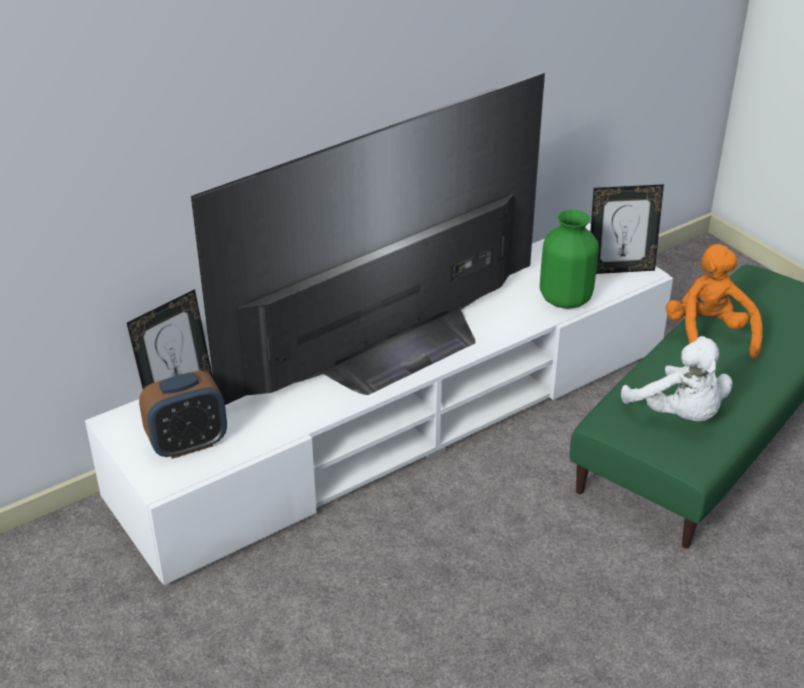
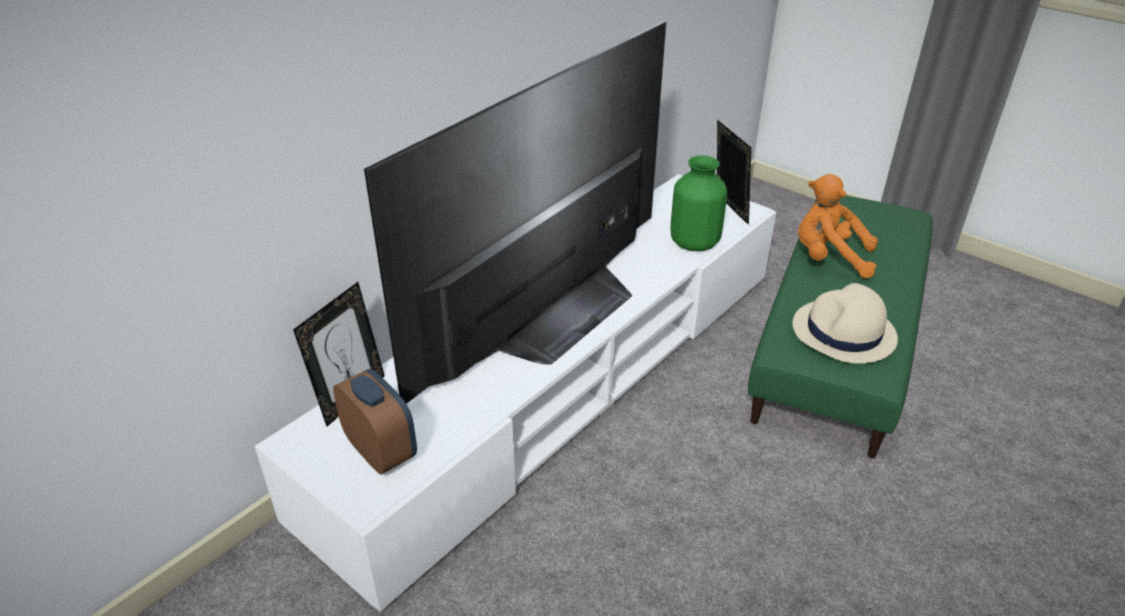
camera: 15 degrees left, 0 degrees up
(188, 444) = (381, 451): alarm clock -> alarm clock turned 90 degrees counterclockwise
(619, 269) = (727, 210): picture frame -> picture frame turned 90 degrees counterclockwise
(679, 415) = (843, 333): white plush toy -> beige hat
(708, 337) = (828, 258): orange plush toy -> orange plush toy turned 45 degrees counterclockwise

